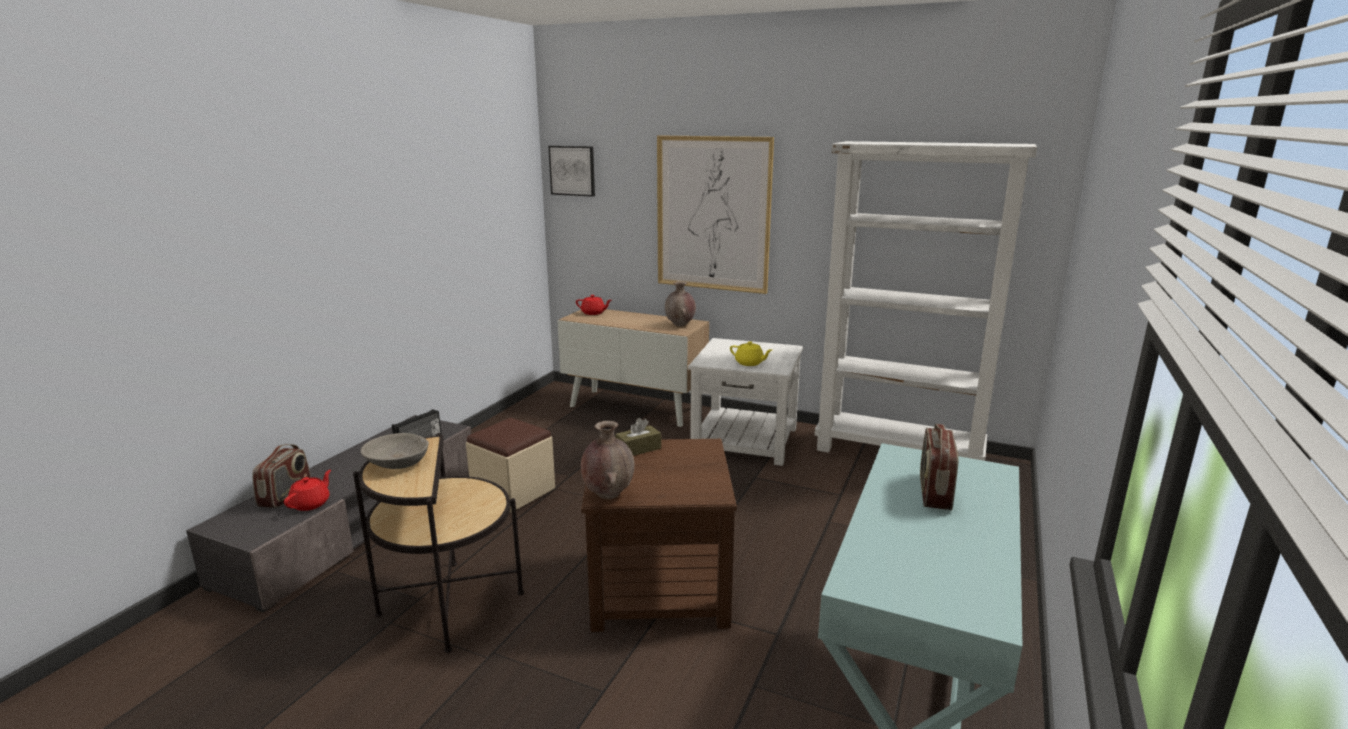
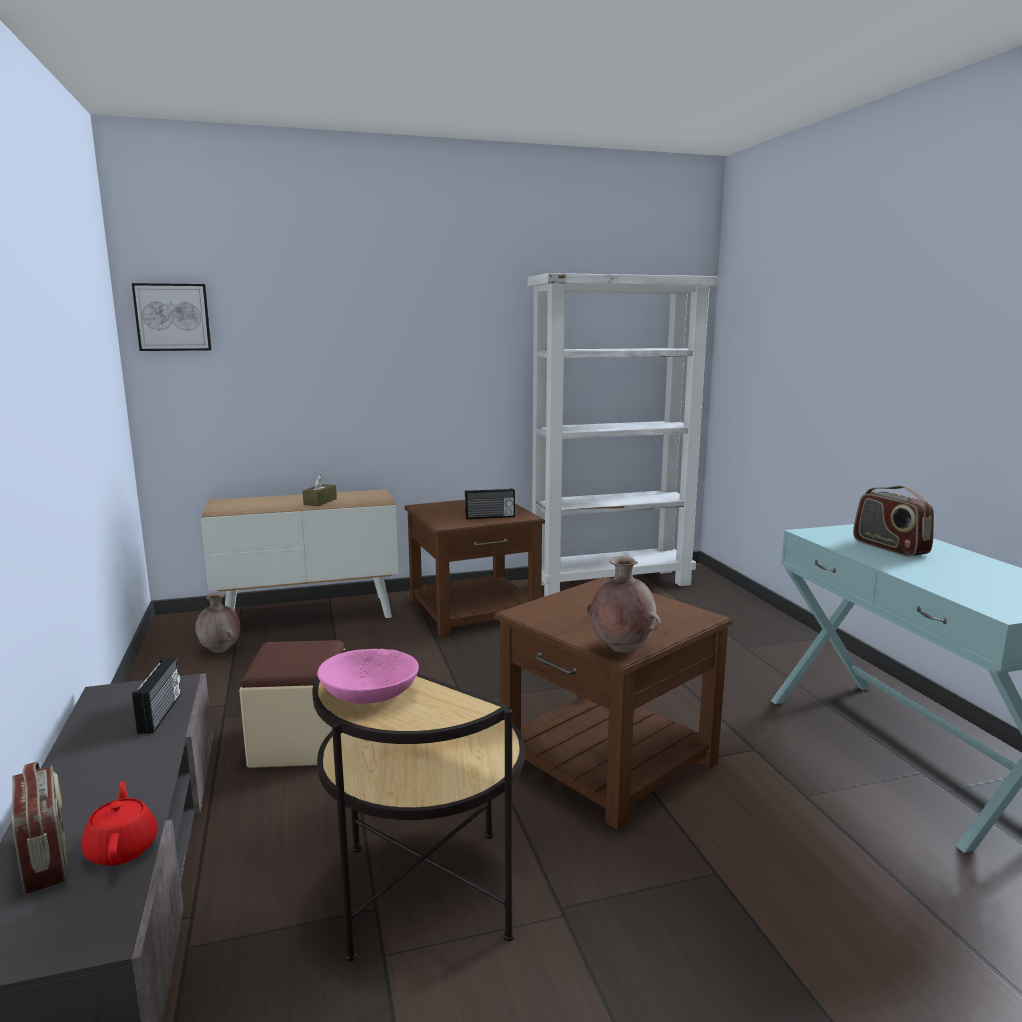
camera: 40 degrees left, 5 degrees down
(397, 462) = (369, 694): grey bowl -> pink bowl
(593, 313) = (234, 503): red teapot -> none
(638, 449) = (557, 605): brown tissue box -> brown tissue box (320, 502)
(680, 325) = (365, 497): brown vase -> brown vase (220, 650)
(713, 214) = (381, 362): picture -> none
(745, 440) = (473, 611): white side table -> brown side table
(749, 363) = (490, 517): yellow teapot -> radio

